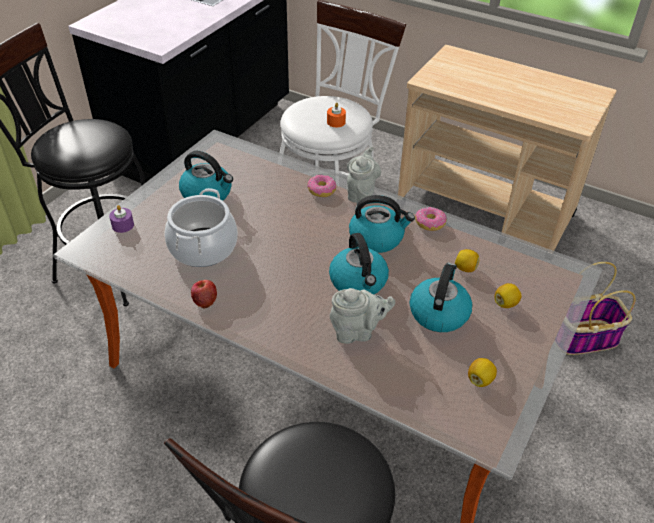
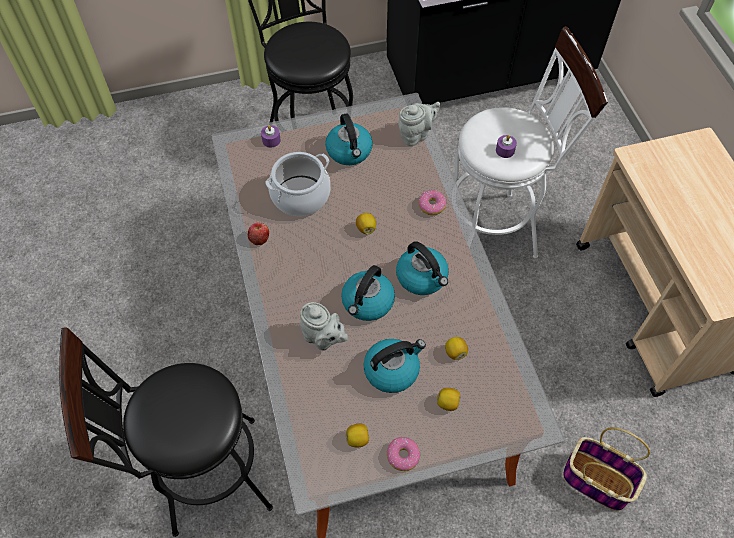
camera: 45 degrees right, 15 degrees up
(290, 235) = (366, 228): none -> lemon
(336, 122) = (505, 150): orange candle -> purple candle
(361, 193) = (457, 230): grey teapot -> grey teapot (416, 135)
(430, 223) = (477, 295): donut -> donut (403, 456)

